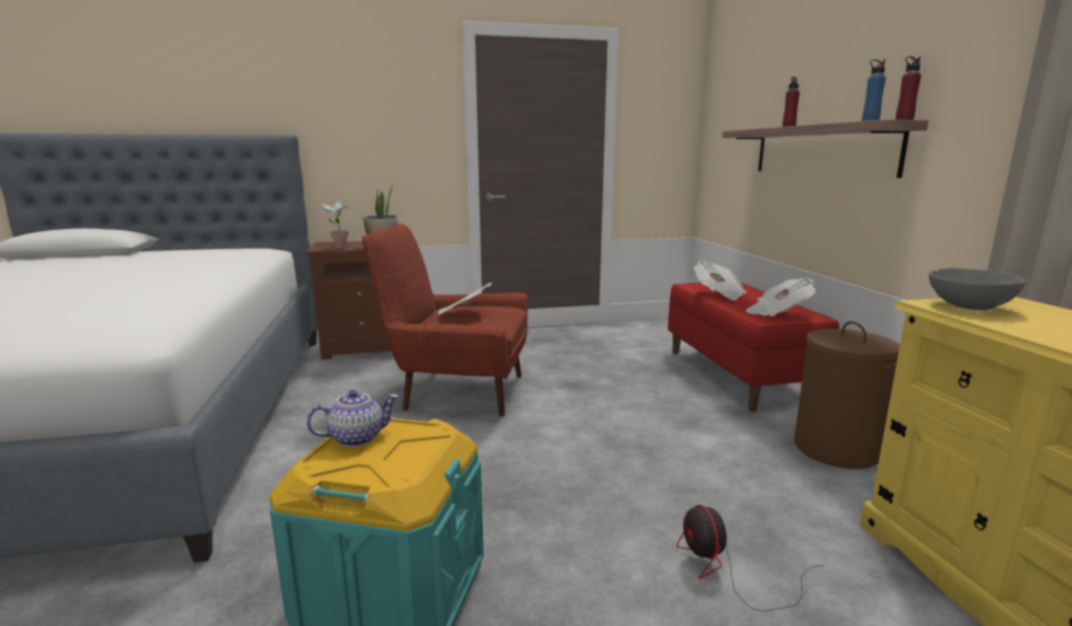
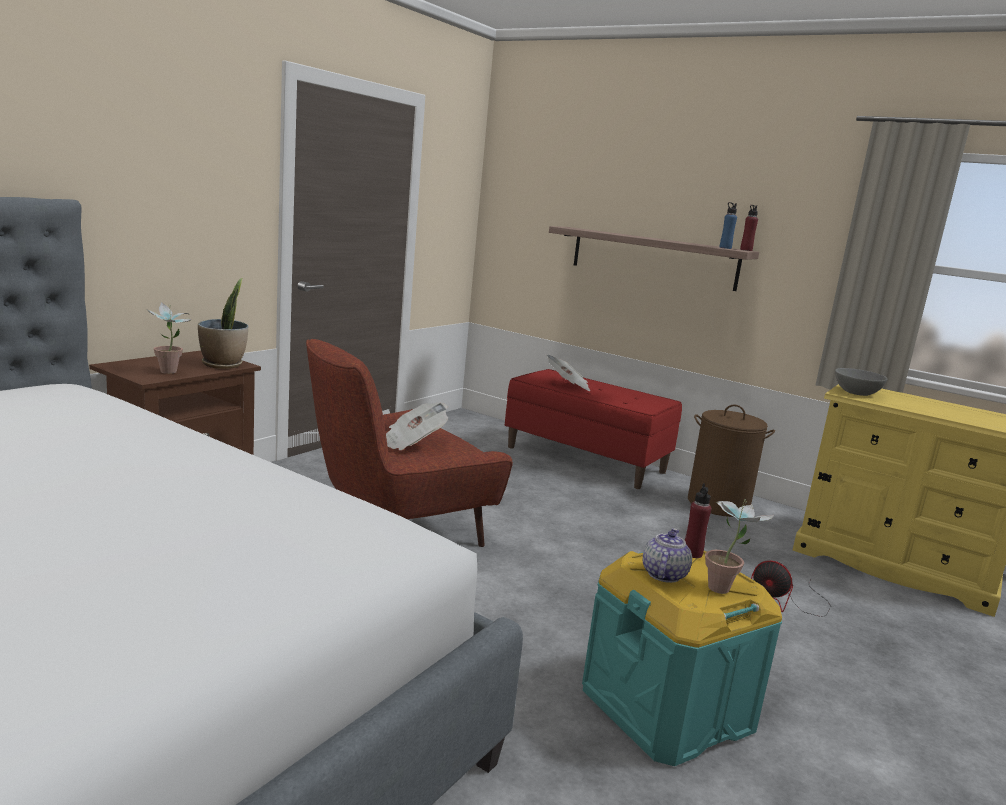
camera: 45 degrees left, 0 degrees up
(376, 468) = (725, 587): none -> potted plant
(778, 313) = (639, 400): newspaper -> none
(788, 127) = (631, 235): red bottle -> red bottle (692, 553)

